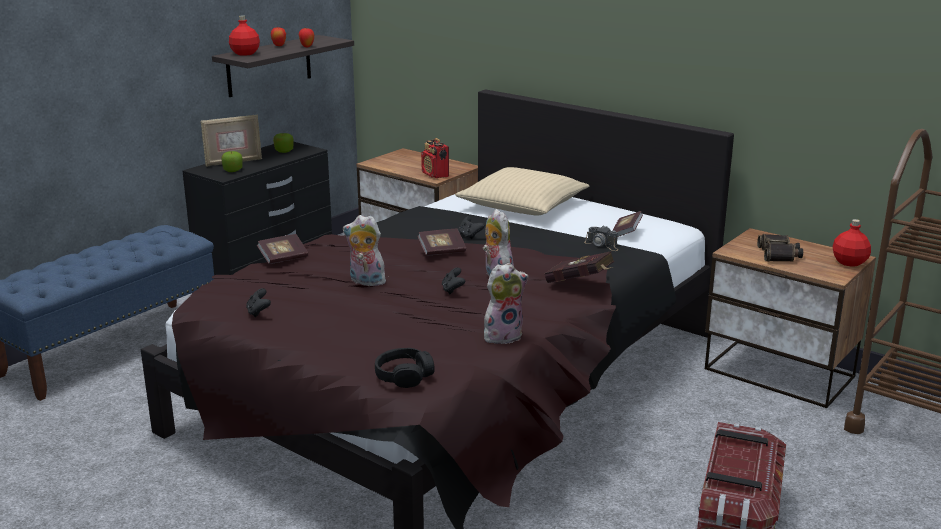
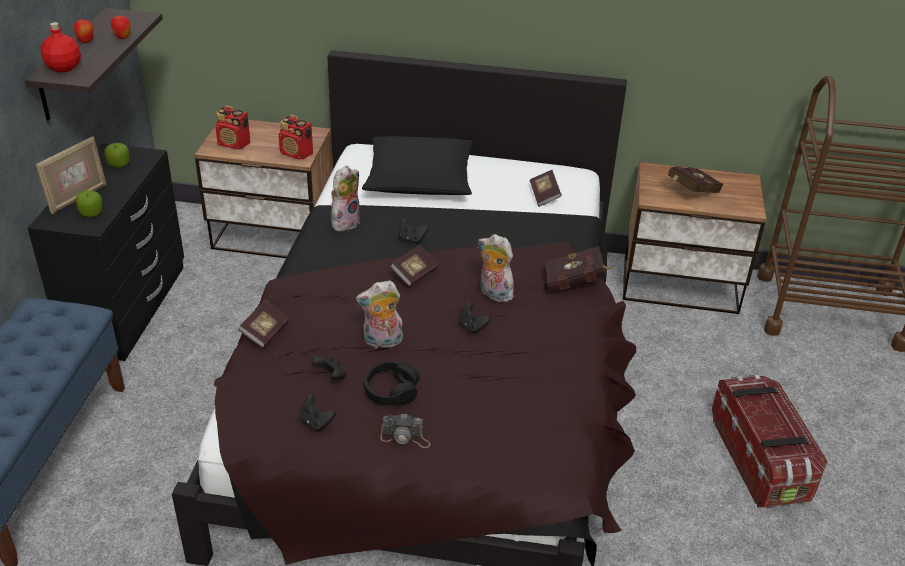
camera: 30 degrees left, 15 degrees up
(300, 290) = (331, 376): none -> black game controller
(393, 163) = (234, 144): none -> radio
(404, 375) = (535, 460): black headphones -> black headphones (391, 391)
(503, 335) = (570, 375): plush toy -> plush toy (345, 222)
(522, 205) = (419, 179): beige pillow -> black pillow
(602, 245) = (539, 218): camera -> camera (405, 437)
(779, 254) = (690, 192): binoculars -> red book
(849, 262) = (747, 188): red bottle -> none

